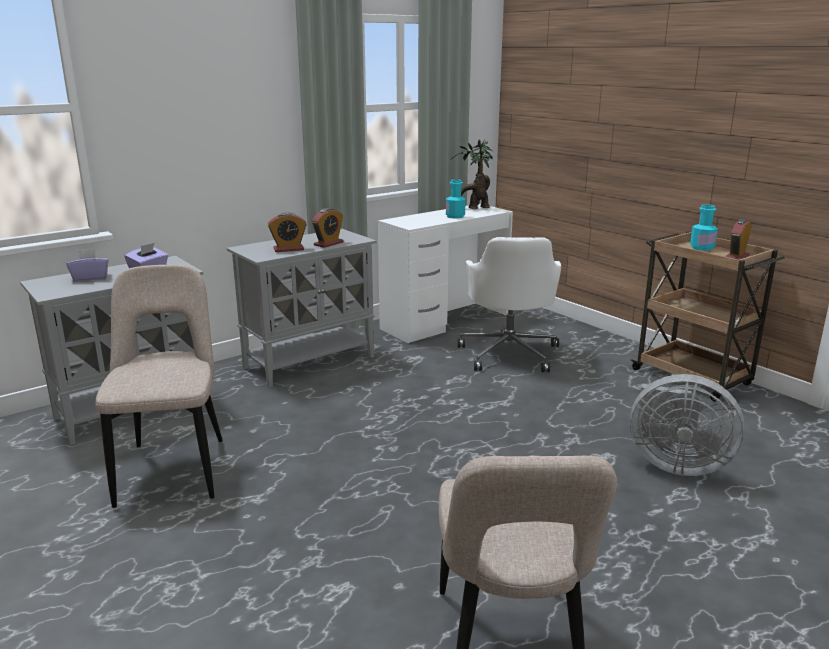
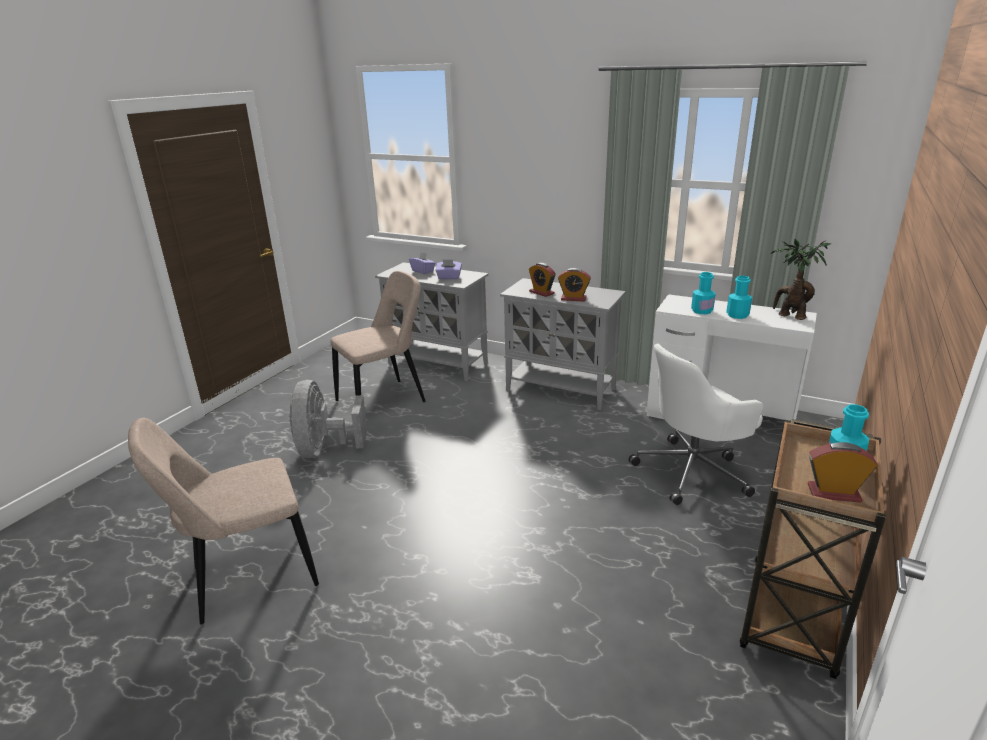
camera: 65 degrees right, 5 degrees up
(431, 221) = (702, 311): none -> turquoise bottle
(675, 464) = (553, 628): grey fan -> grey fan (325, 449)

